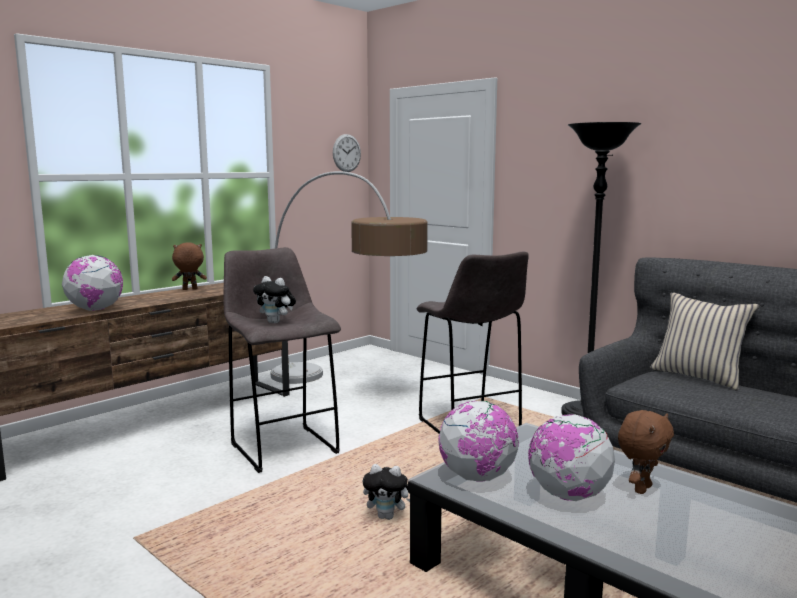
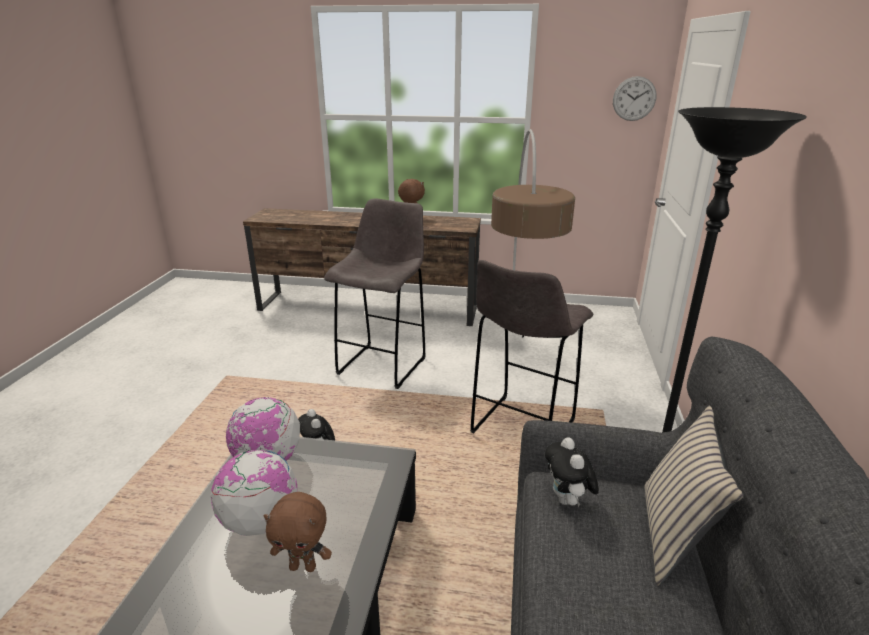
camera: 55 degrees right, 15 degrees up
(95, 310) = (322, 220): globe -> none
(276, 322) = (380, 267): plush toy -> plush toy (567, 500)

